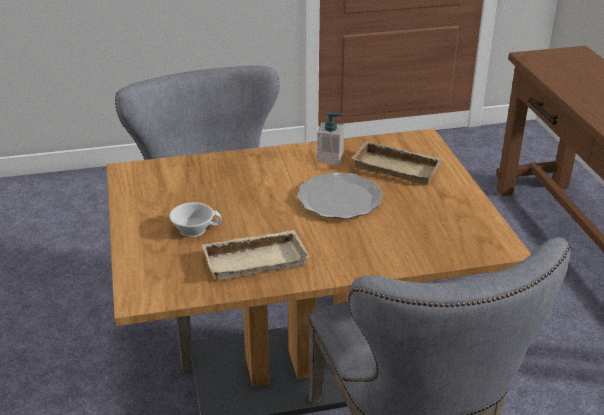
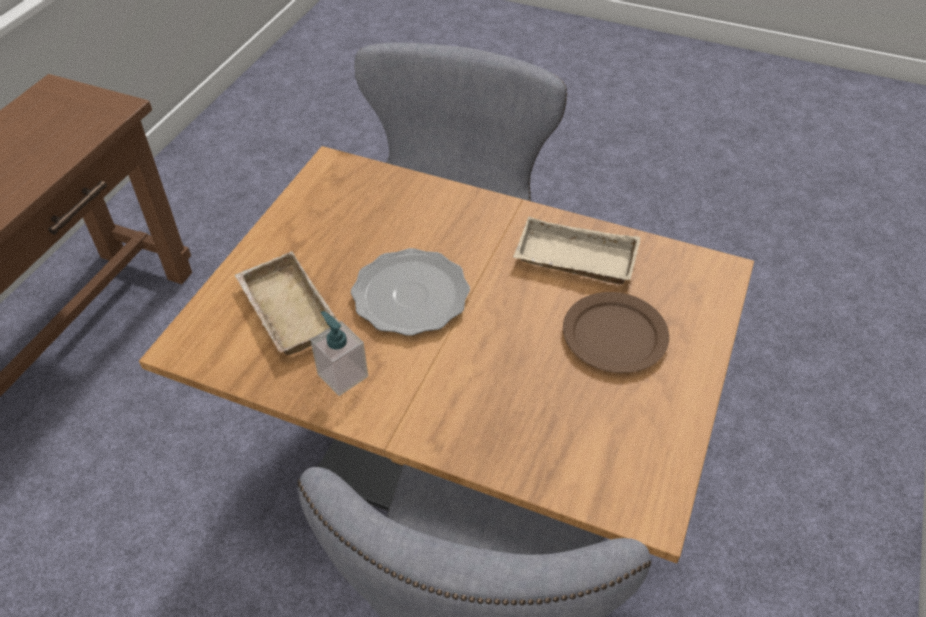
camera: 145 degrees left, 15 degrees up
(194, 228) = (614, 336): white cup -> brown plate

